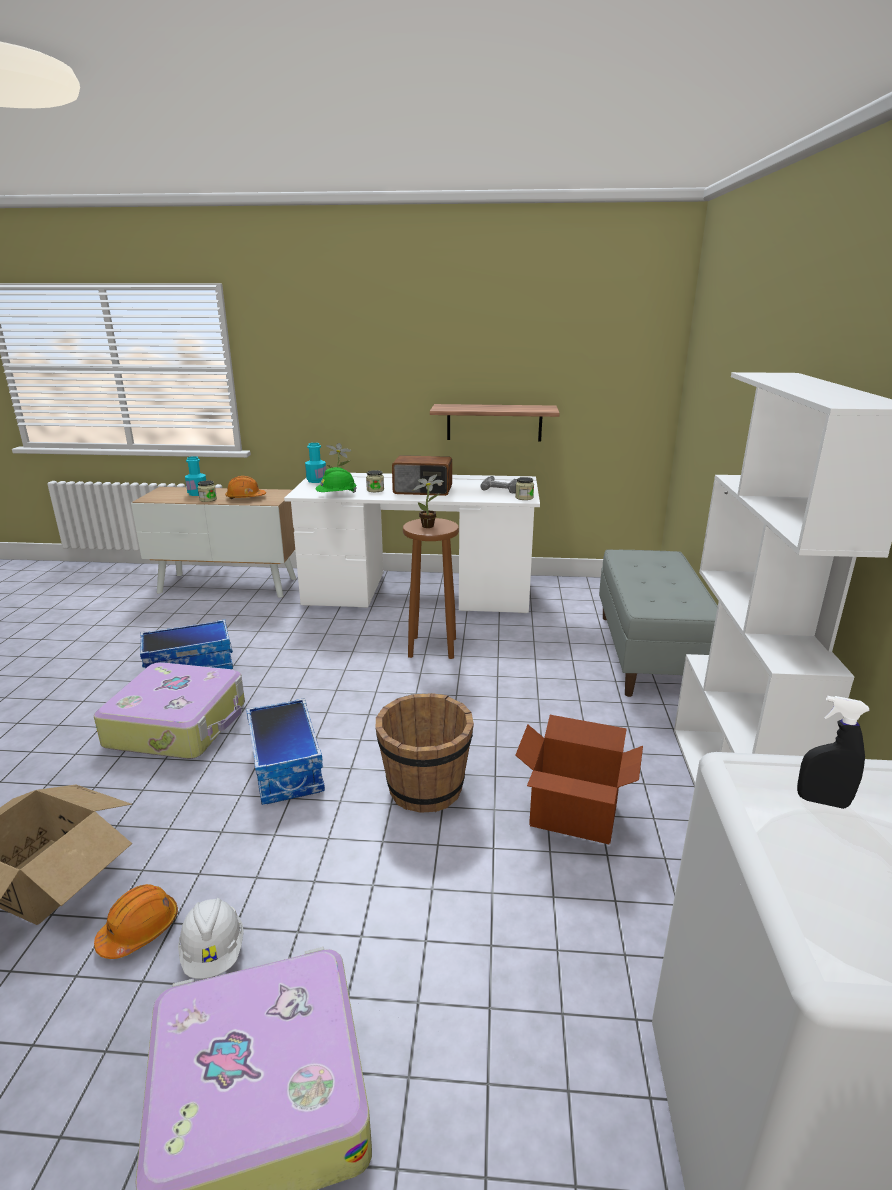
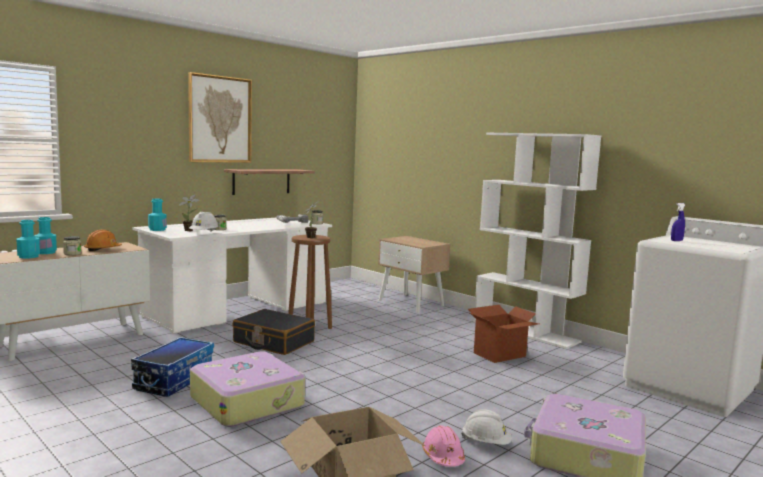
camera: 50 degrees left, 15 degrees down
(139, 930) = (443, 457): orange hard hat -> pink hard hat
(173, 497) = (28, 256): none -> turquoise bottle
(288, 768) = (359, 389): storage box -> none
(336, 495) = (204, 233): green hard hat -> white hard hat
(355, 654) = (273, 342): none -> black suitcase
(423, 490) = (250, 226): radio -> none
(425, 789) = (435, 369): brown bucket -> none
(428, 334) = (220, 119): none -> picture
(649, 654) = (411, 303): grey bench -> beige nightstand
(822, 801) = (676, 241): black spray bottle -> blue spray bottle

